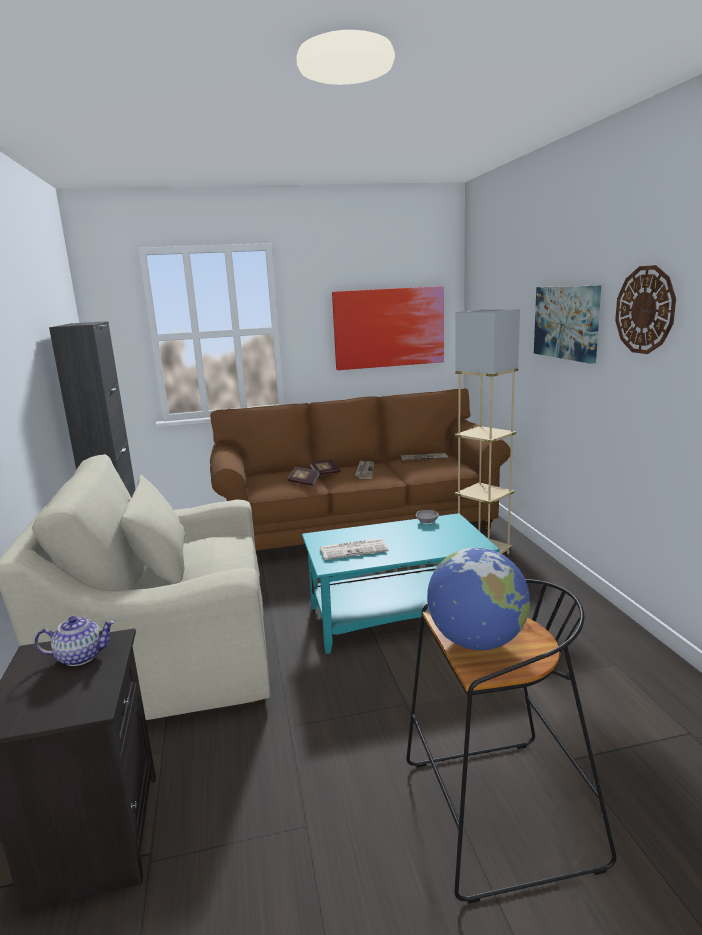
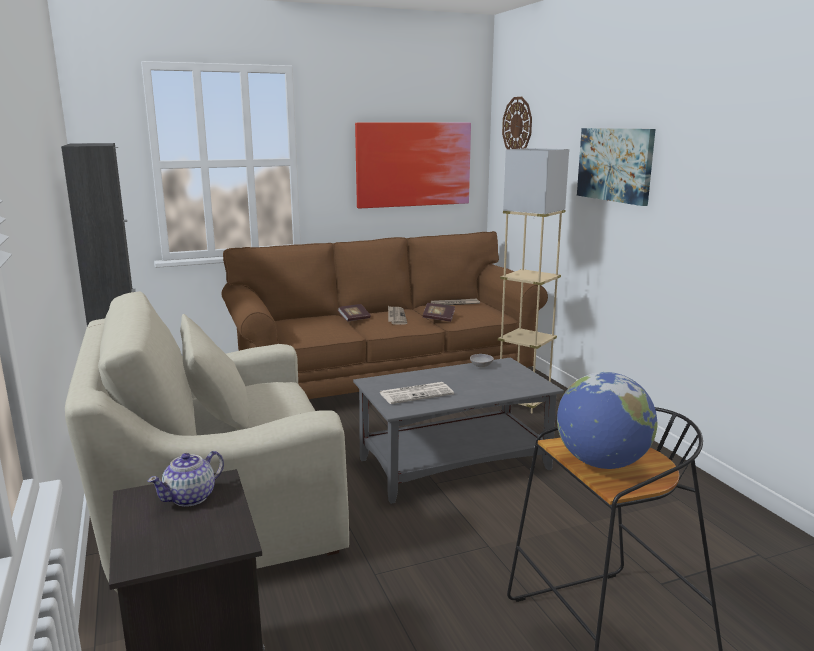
camera: 10 degrees left, 0 degrees up
(80, 656) = (191, 497): teapot -> teapot turned 150 degrees clockwise
(304, 482) = (335, 328): book -> book (438, 318)
(399, 615) = (455, 463): turquoise coffee table -> grey coffee table
(645, 310) = (703, 154): wall clock -> wall clock (517, 126)

